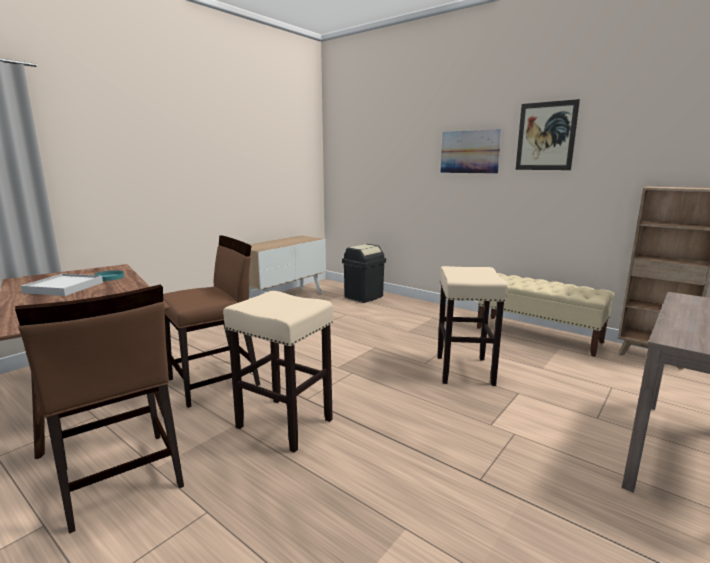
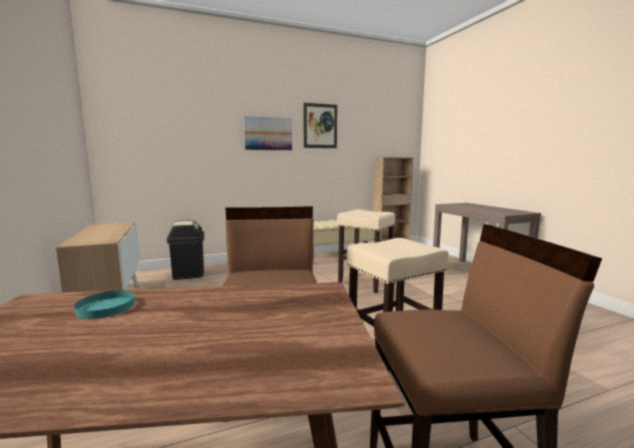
camera: 60 degrees left, 5 degrees down
(64, 287) = (103, 344): white tray -> none

